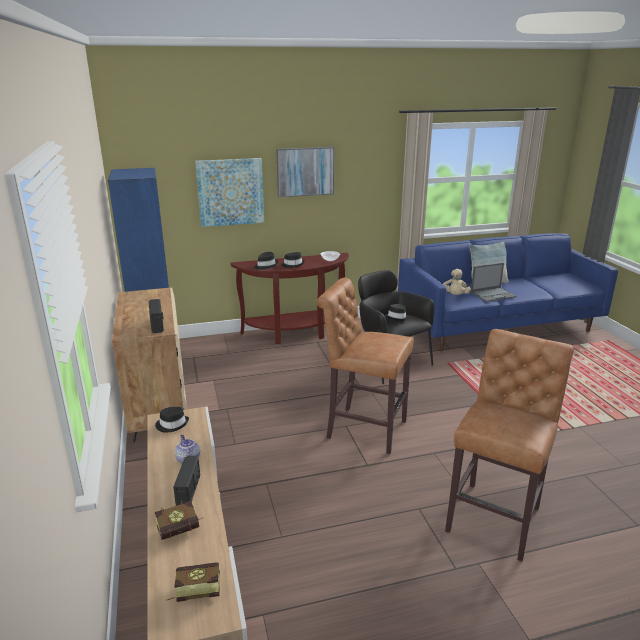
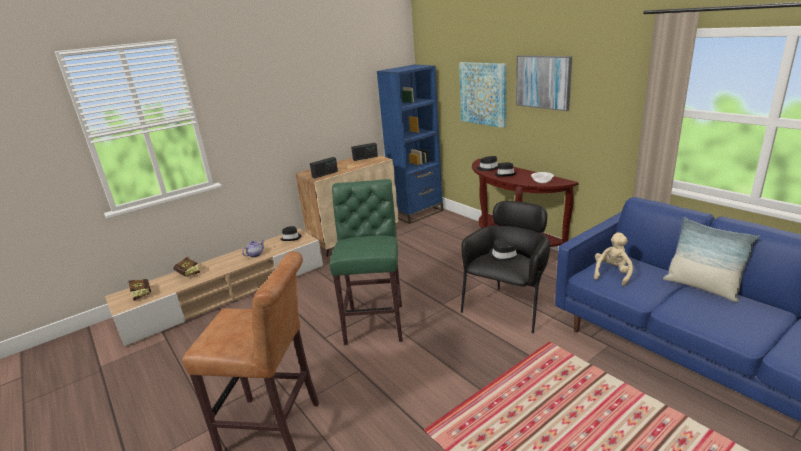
camera: 70 degrees right, 0 degrees up
(189, 491) = (224, 265): radio -> radio (365, 158)
(362, 428) = (375, 321): brown stool -> green stool
(455, 296) = (612, 274): beige plush toy -> beige plush toy turned 135 degrees clockwise
(493, 294) = (663, 299): laptop -> none

